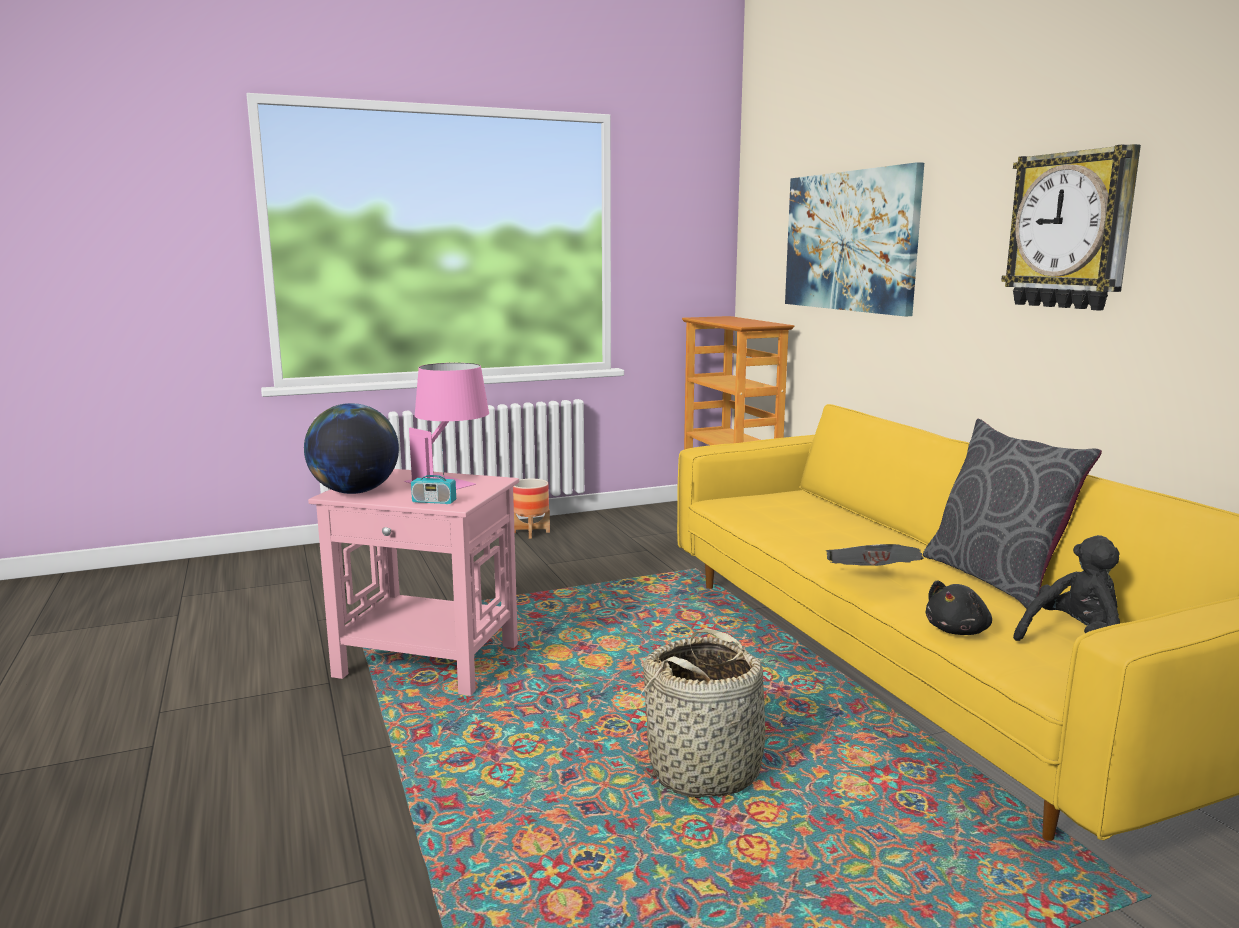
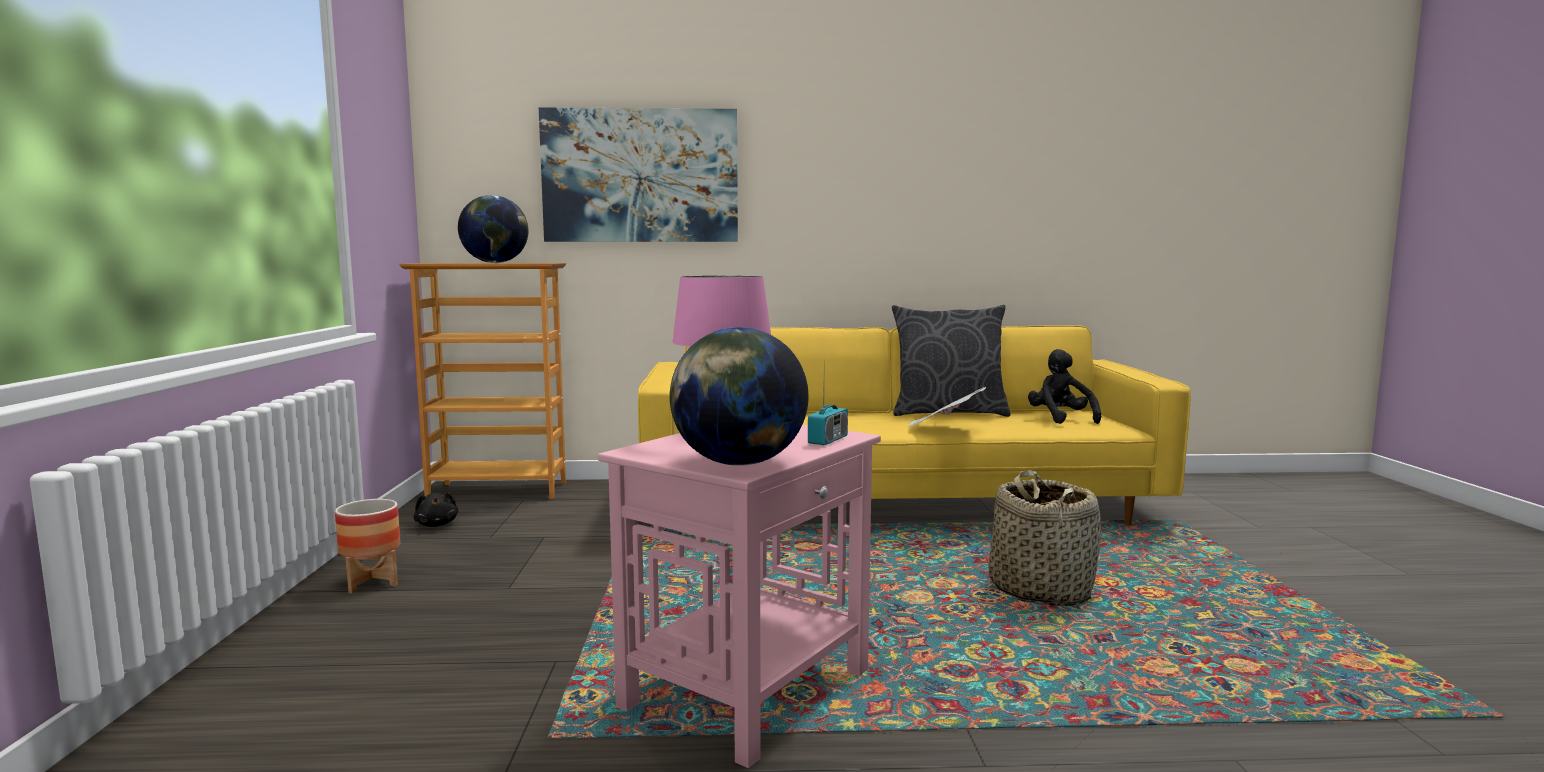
camera: 70 degrees left, 5 degrees down
(737, 321) = (495, 263): none -> globe
(958, 630) = (1039, 429): black plush toy -> black plush toy (437, 524)
(1070, 231) = (892, 171): wall clock -> none

